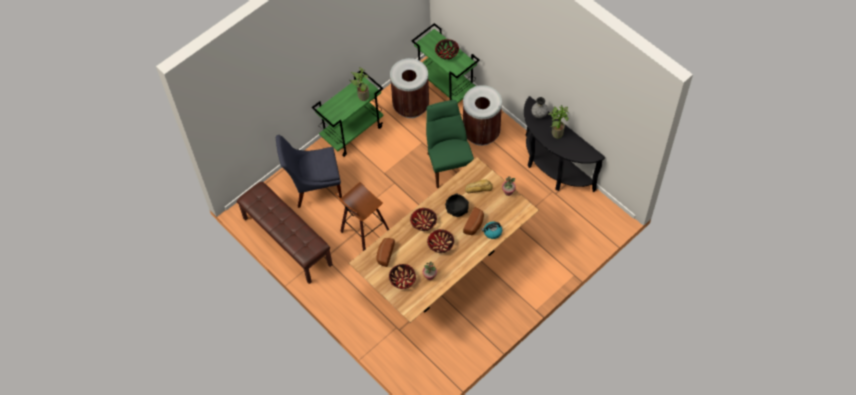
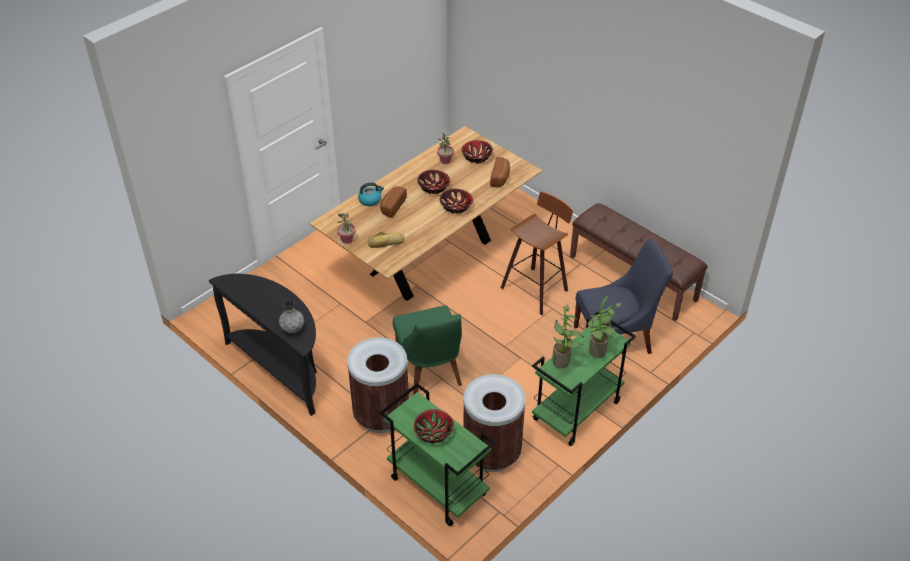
camera: 175 degrees right, 15 degrees down
(457, 208) = (414, 221): black bowl -> none
(556, 132) = (271, 308): potted plant -> potted plant (598, 354)

